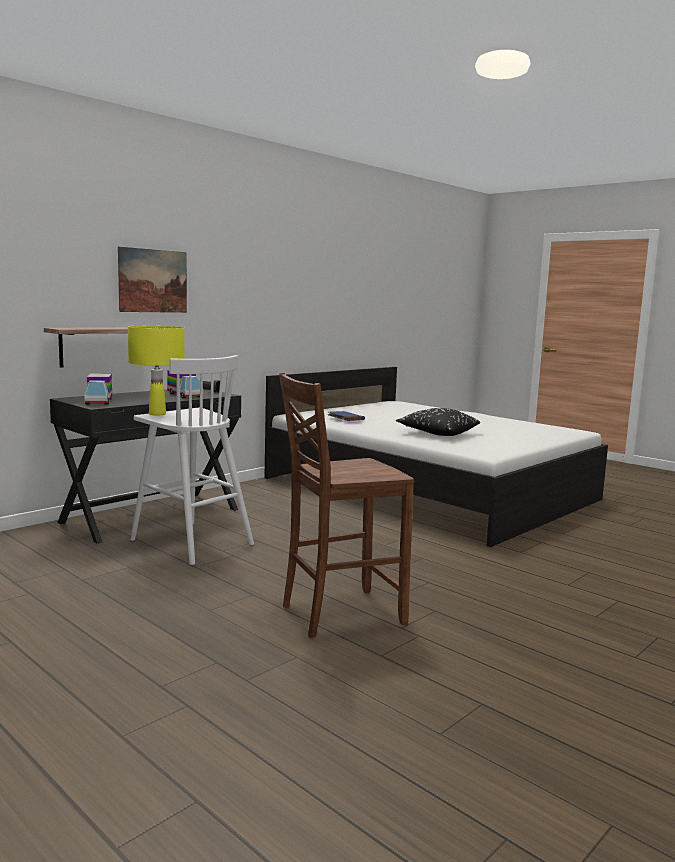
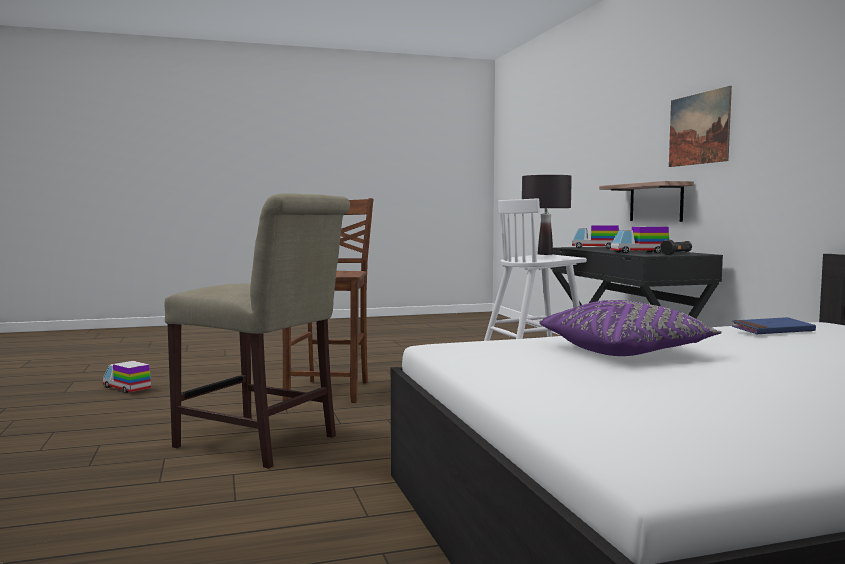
camera: 120 degrees right, 5 degrees down
(157, 414) = (545, 254): yellow table lamp -> black table lamp
(437, 433) = (625, 351): black pillow -> purple pillow
(511, 767) = (126, 388): none -> toy truck
(512, 594) = (262, 443): none -> beige chair

